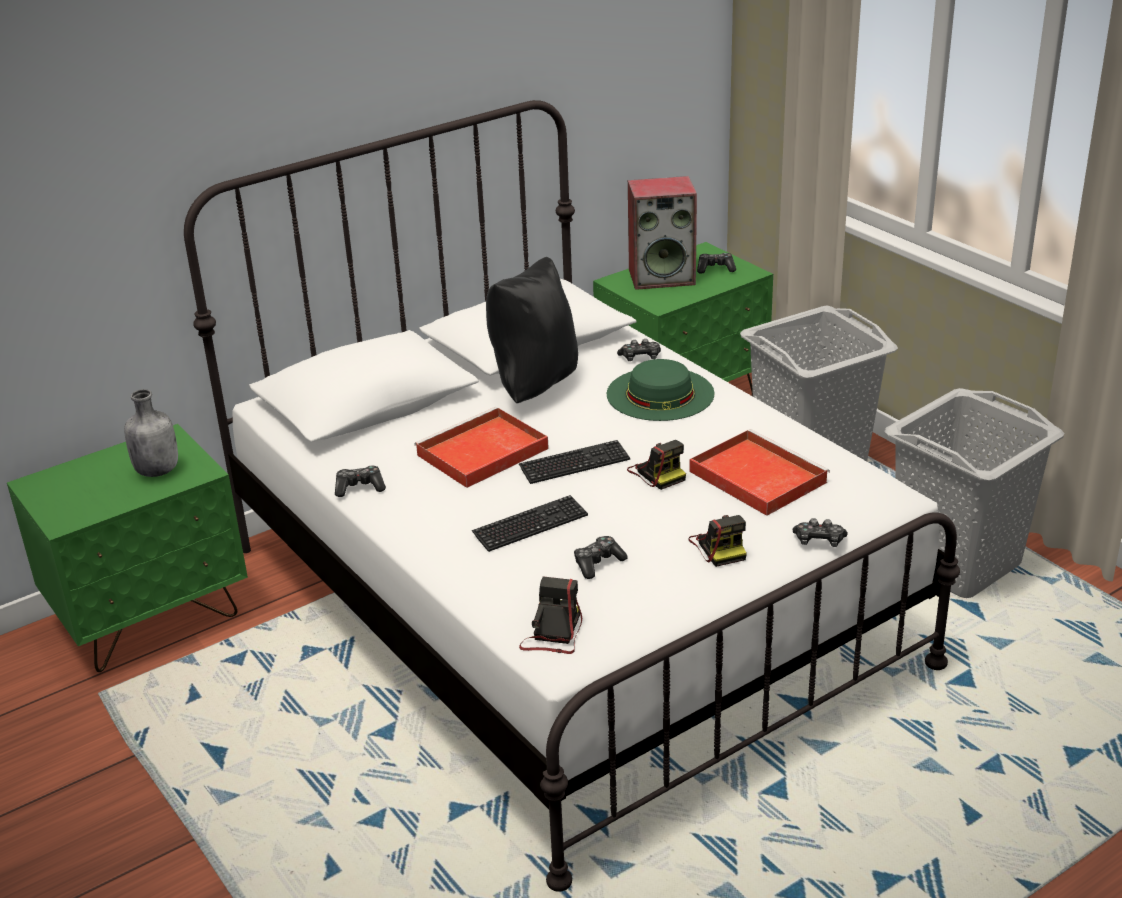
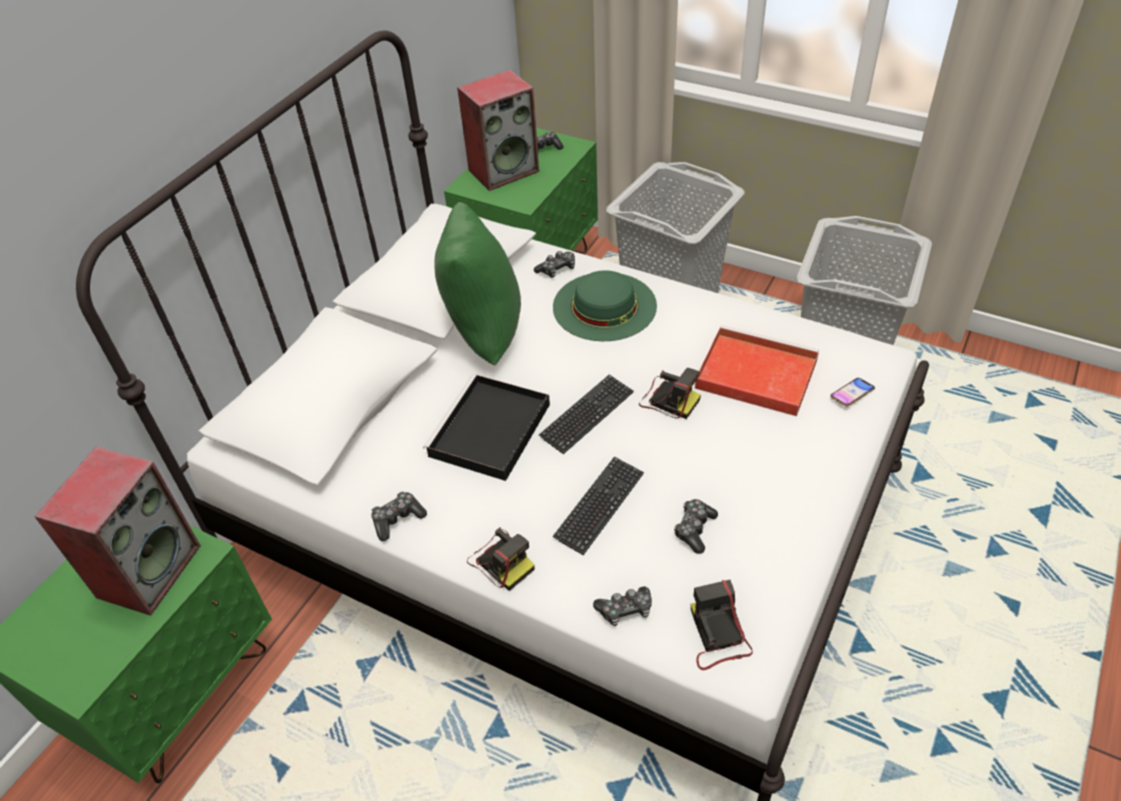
camera: 25 degrees left, 15 degrees up
(158, 470) = (149, 569): grey bottle -> speaker
(481, 453) = (489, 432): red tray -> black tray
(533, 385) = (482, 332): black pillow -> green pillow
(719, 547) = (784, 468): camera -> camera (501, 561)
(819, 541) = (862, 430): game controller -> game controller (625, 610)
(837, 515) = (852, 394): none -> phone

